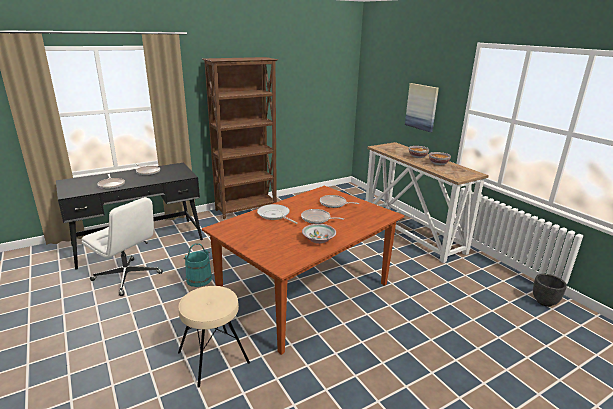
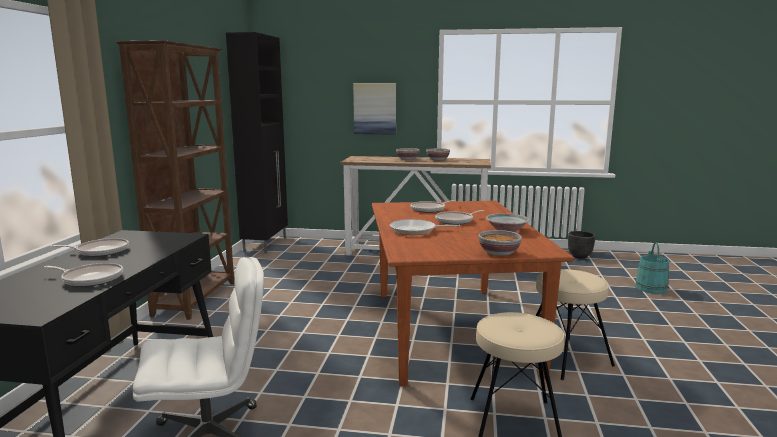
camera: 50 degrees left, 10 degrees down
(199, 279) = (321, 382): turquoise bucket -> turquoise bucket (651, 288)
(257, 251) = (499, 253): none -> bowl
(321, 353) = (565, 358): none -> beige stool
(339, 189) = (266, 244): none -> black cabinet

